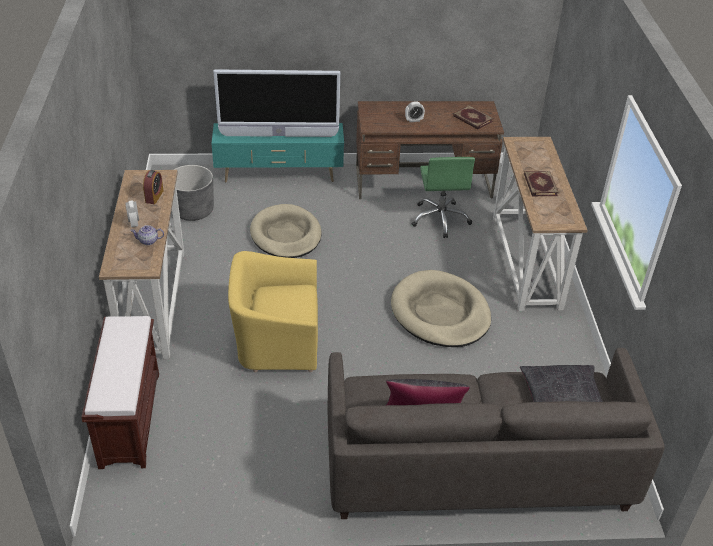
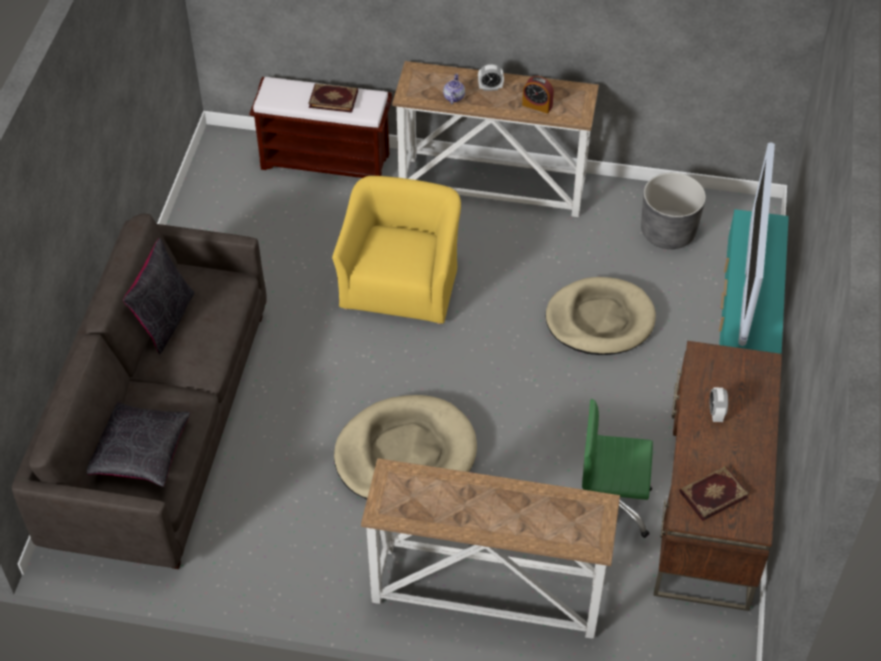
camera: 105 degrees right, 10 degrees up
(539, 185) = (478, 500): book -> book (333, 99)

